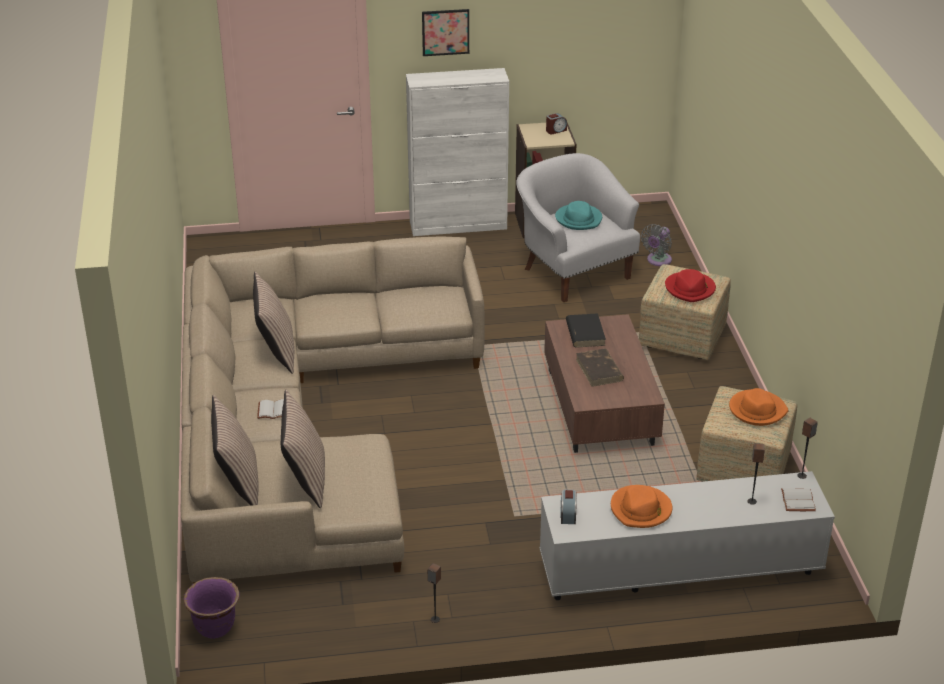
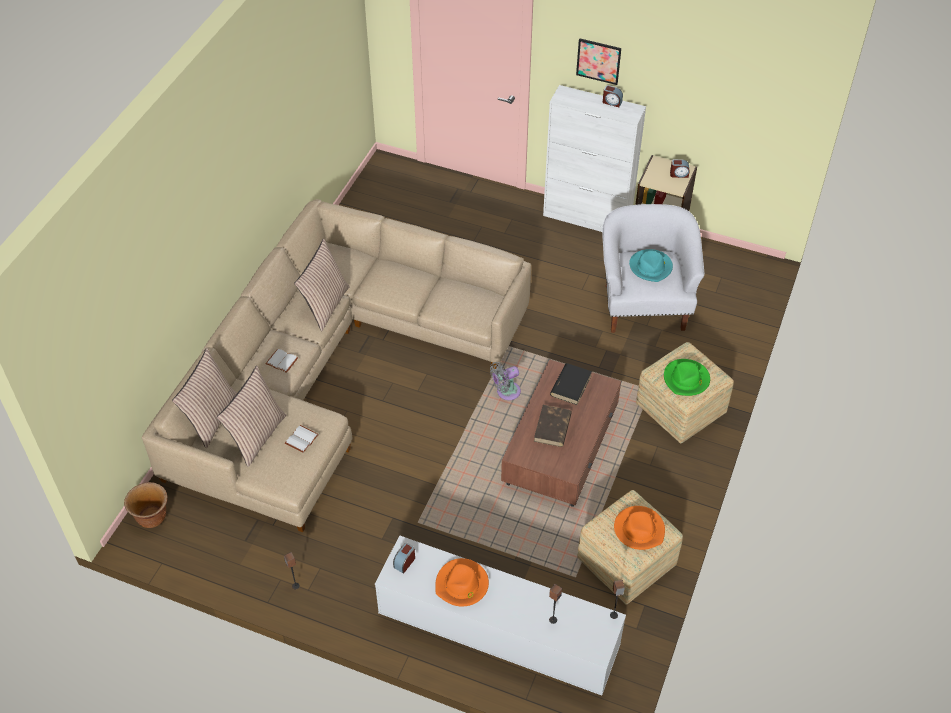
camera: 30 degrees right, 15 degrees up
(215, 627) = (152, 518): purple planter -> brown planter
(469, 73) = (612, 102): none -> alarm clock
(657, 261) = (723, 321): grey fan -> grey fan (506, 392)
(690, 289) = (686, 379): red hat -> green hat
(796, 500) = (589, 637): white book -> white book (301, 439)

